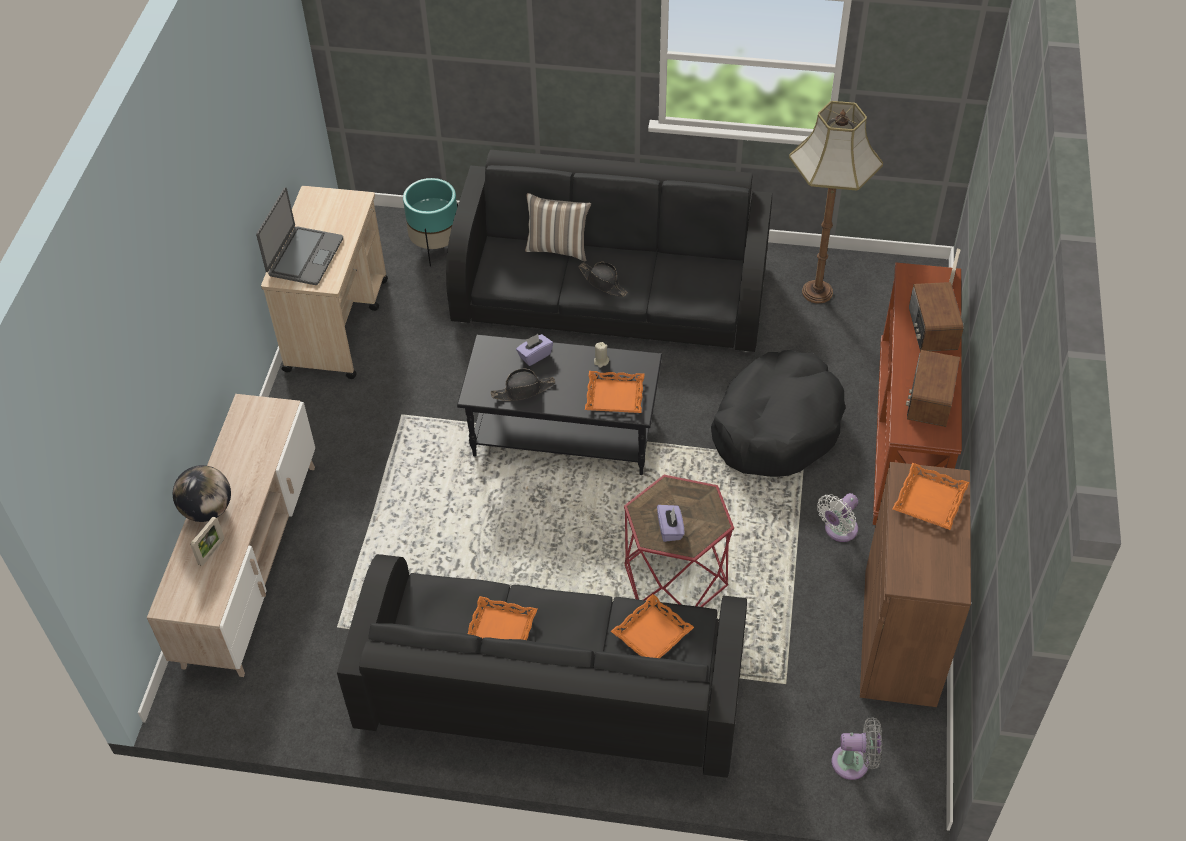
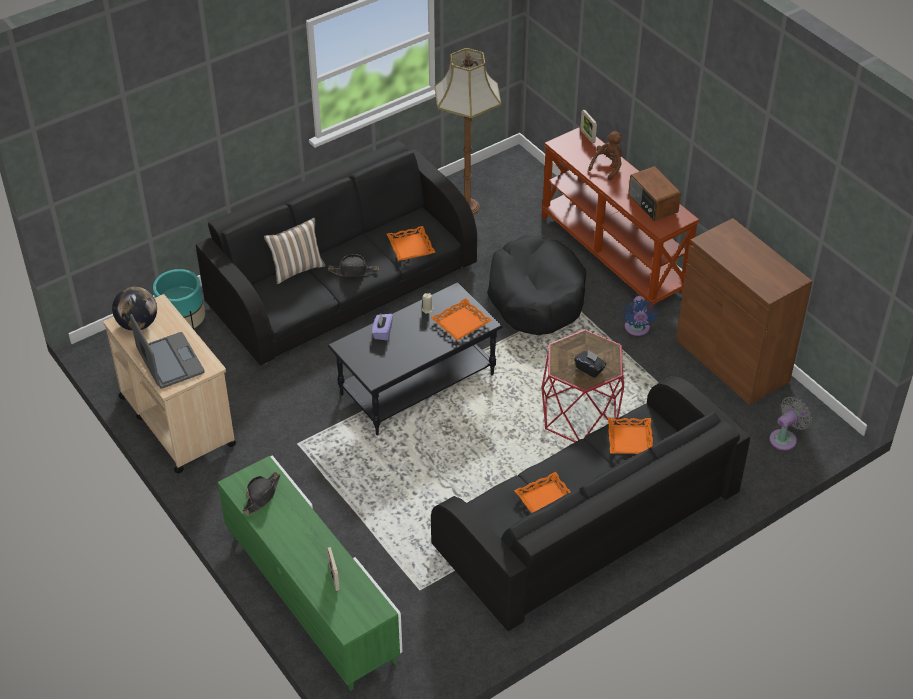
camera: 45 degrees left, 5 degrees down
(208, 510) = (297, 558): globe -> globe (138, 324)
(251, 563) = (312, 598): beige tv stand -> green tv stand
(523, 390) = (402, 356): black hat -> black hat (262, 495)
(670, 529) = (589, 369): purple tissue box -> black tissue box
(838, 530) = (637, 329): white fan -> blue fan
(929, 500) = (732, 245): orange tray -> orange tray (410, 247)
(931, 329) = (608, 166): radio -> brown plush toy

